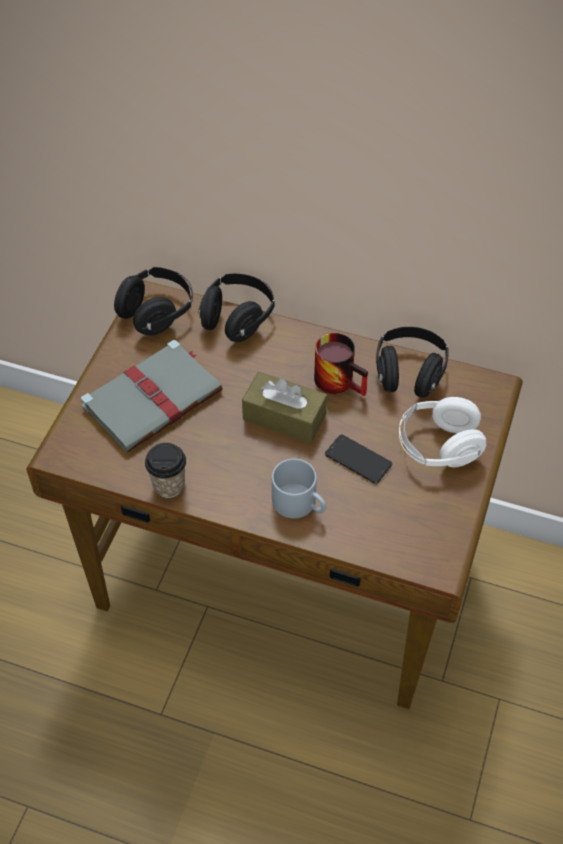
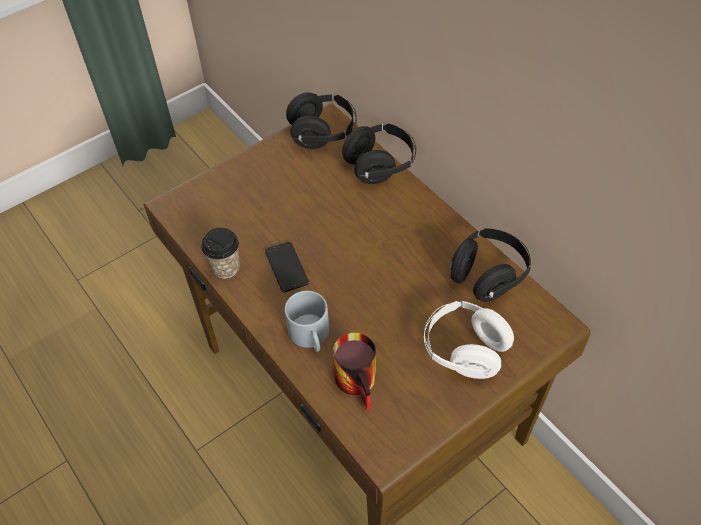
camera: 35 degrees right, 0 degrees up
(154, 398) = (269, 196): grey book -> none
(284, 417) = (355, 259): brown tissue box -> none
(341, 380) = (425, 252): mug -> mug (361, 382)
(358, 459) = (387, 325): phone -> phone (286, 267)

